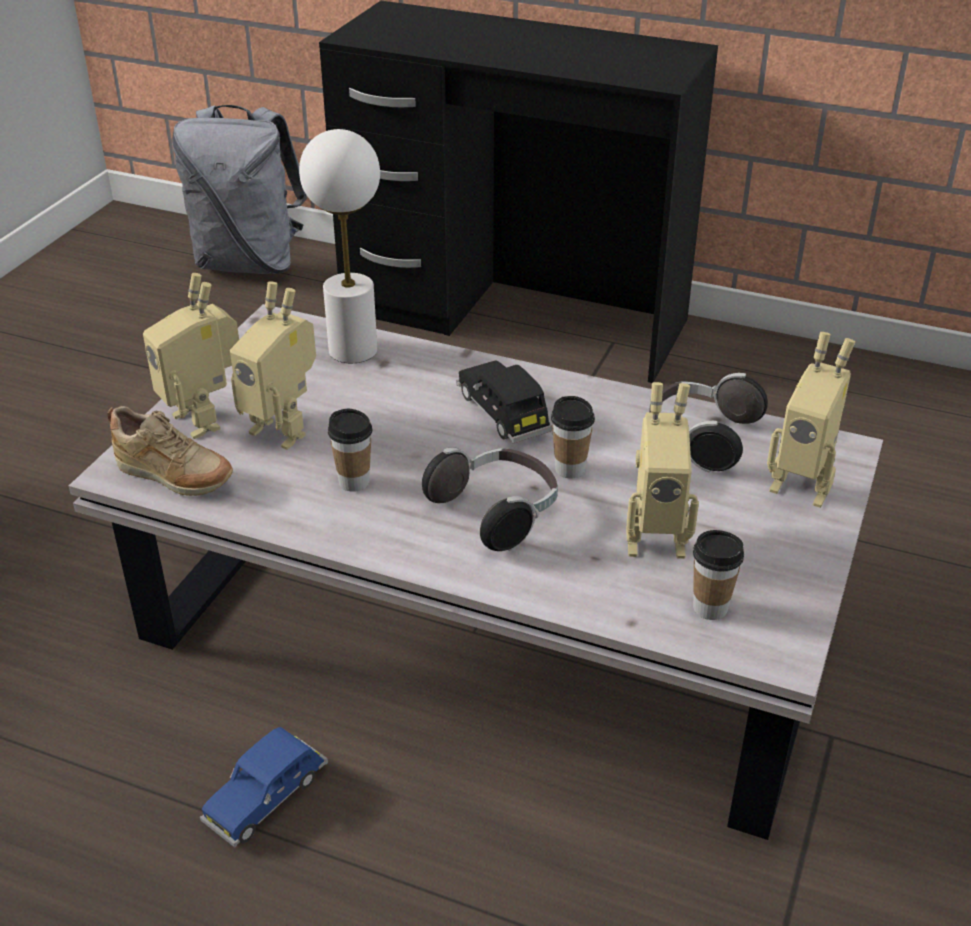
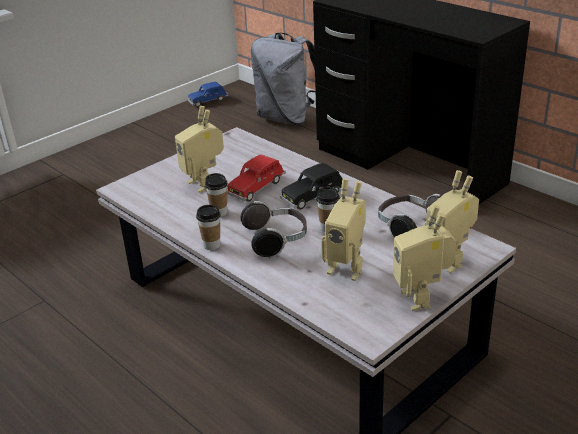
camera: 25 degrees right, 5 degrees down
(175, 479) = (141, 195): beige shoe -> none
(205, 418) = (173, 172): toy robot -> toy robot (421, 298)
(267, 798) = (145, 363): blue toy car -> blue toy car (208, 101)
(353, 350) = (263, 154): white table lamp -> none
(389, 418) = (257, 188): none -> red toy car
(503, 415) = (314, 197): black toy car -> black toy car turned 120 degrees counterclockwise
(710, 608) = (350, 306): cup -> cup (212, 245)

